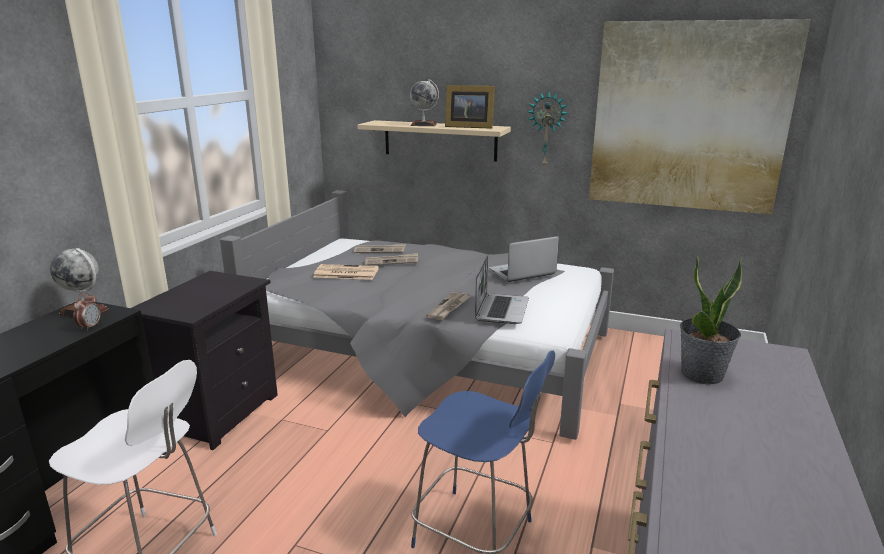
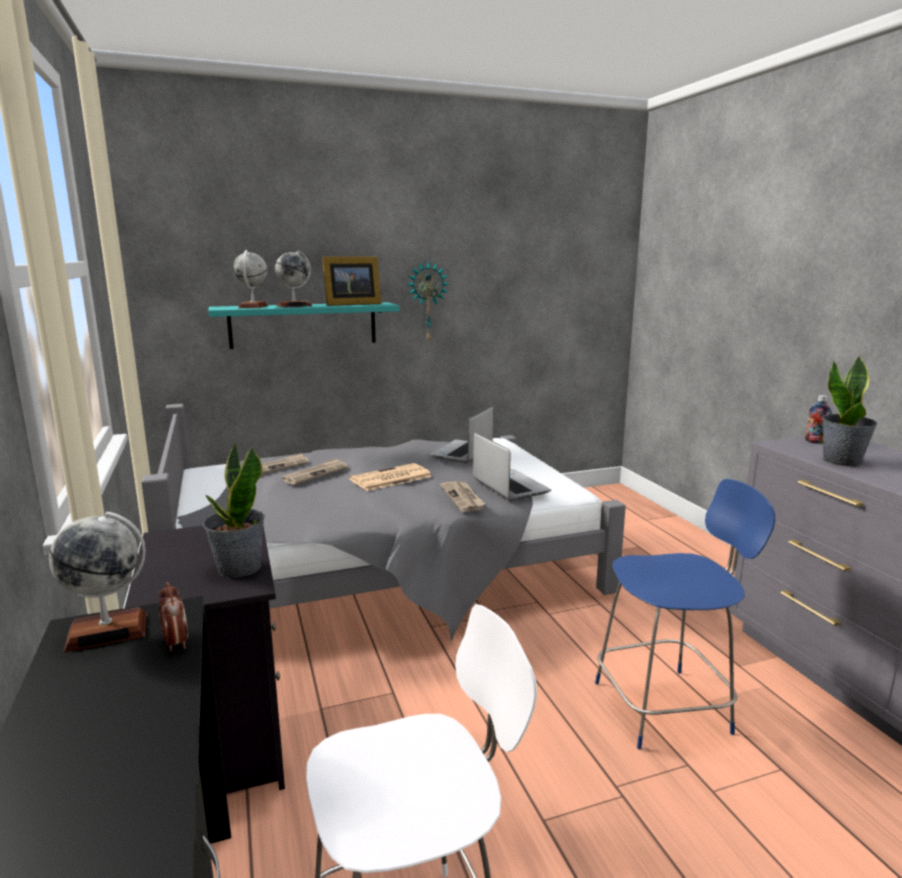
camera: 40 degrees left, 5 degrees down
(205, 304) = (239, 568): none -> potted plant
(345, 273) = (286, 497): newspaper -> newspaper (390, 478)
(395, 123) = (253, 307): none -> globe
(439, 140) = (303, 325): beige shelf -> turquoise shelf
(688, 117) = (552, 282): picture -> none
(738, 349) = (815, 442): none -> bottle

